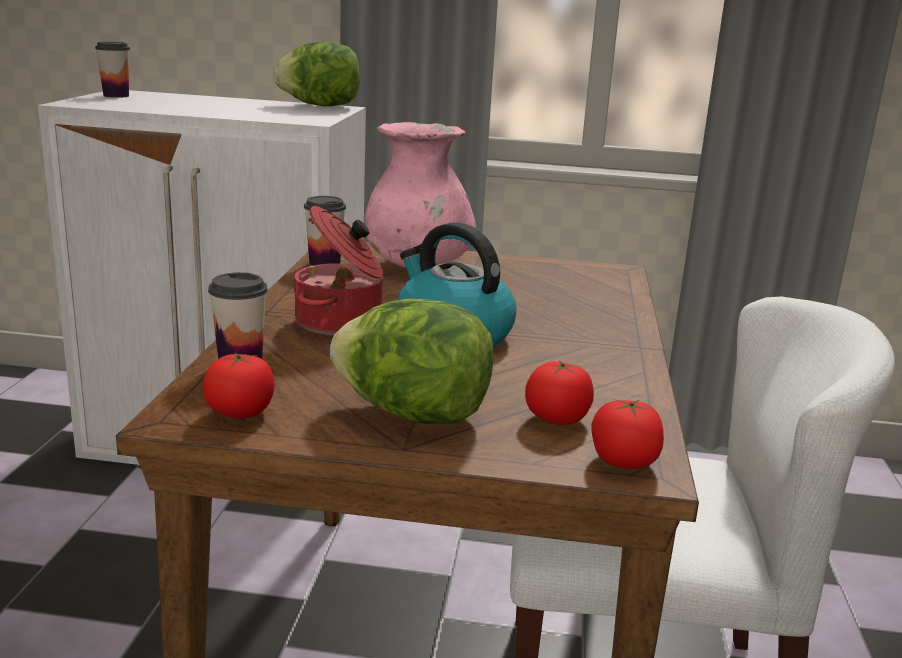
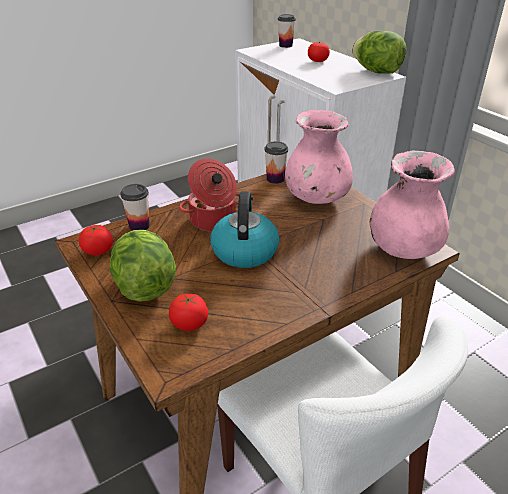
camera: 50 degrees right, 15 degrees up
(599, 278) = (403, 249): none -> pink vase
(623, 462) = (167, 363): tomato -> tomato (317, 61)

